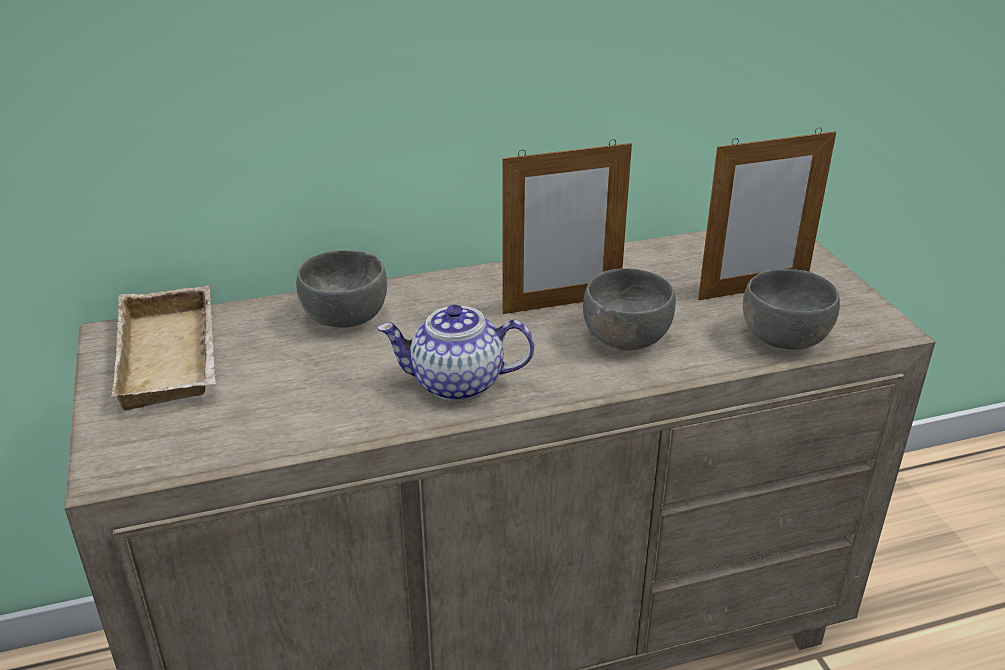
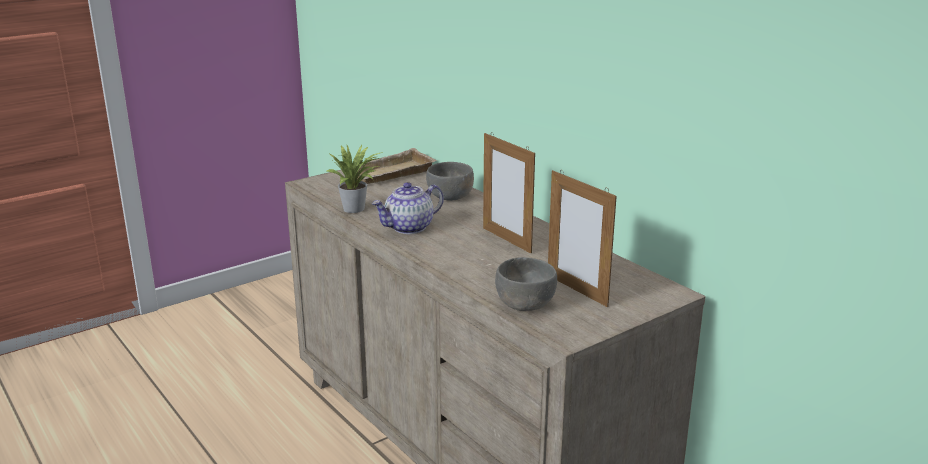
camera: 70 degrees right, 10 degrees down
(320, 427) = (356, 209): none -> potted plant
(456, 383) = (409, 228): teapot -> teapot turned 105 degrees counterclockwise
(625, 337) = (485, 260): grey bowl -> none

